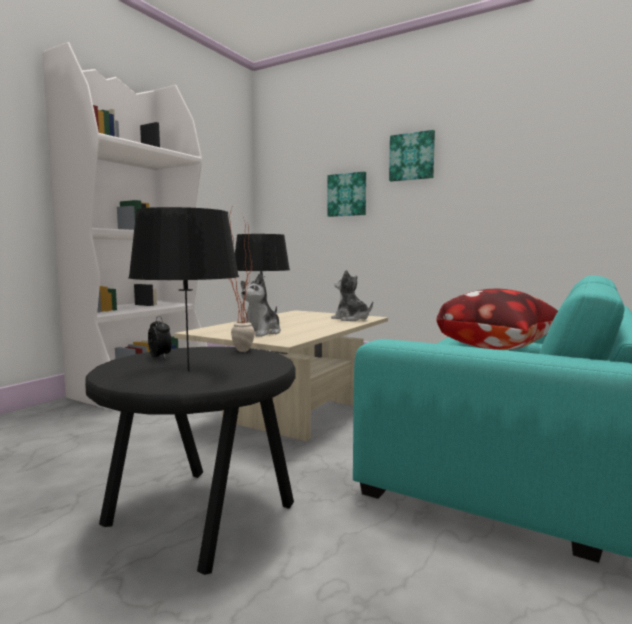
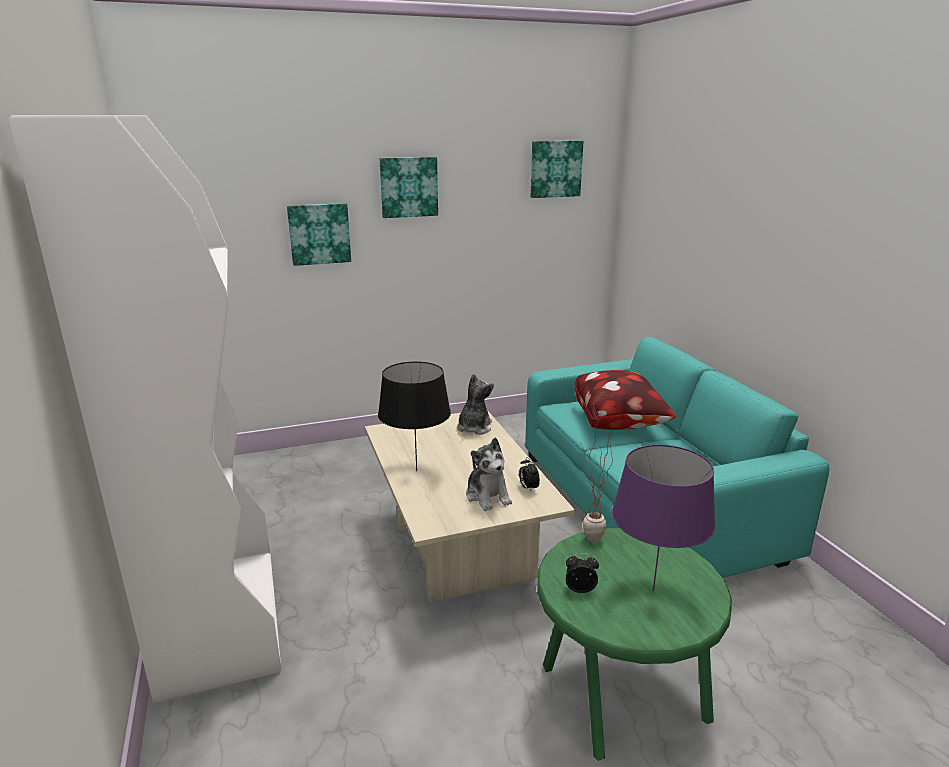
camera: 50 degrees left, 15 degrees up
(189, 371) = (653, 590): black table lamp -> purple table lamp
(199, 514) = (619, 694): black side table -> green side table
(294, 336) = (528, 488): none -> alarm clock
(351, 319) = (474, 428): plush toy -> plush toy turned 120 degrees clockwise
(555, 128) = (555, 169): none -> picture

